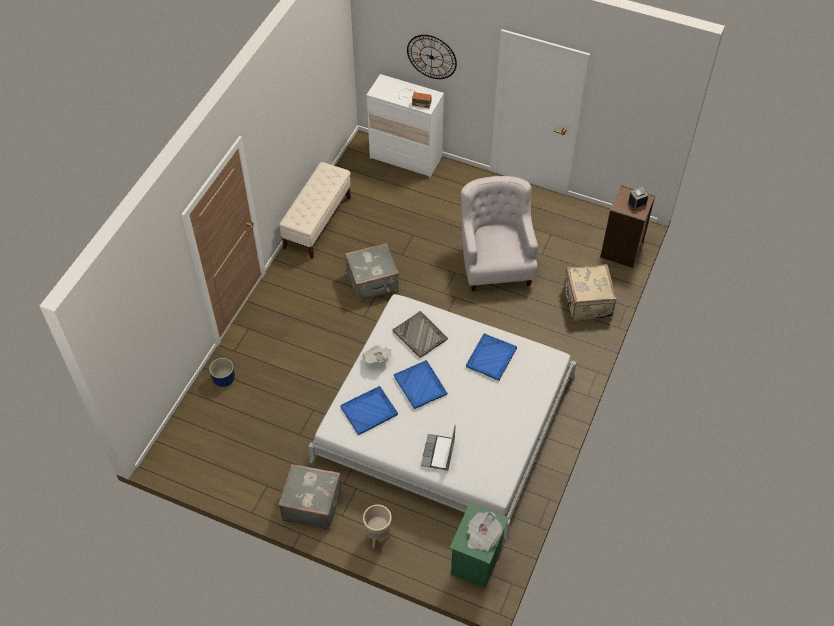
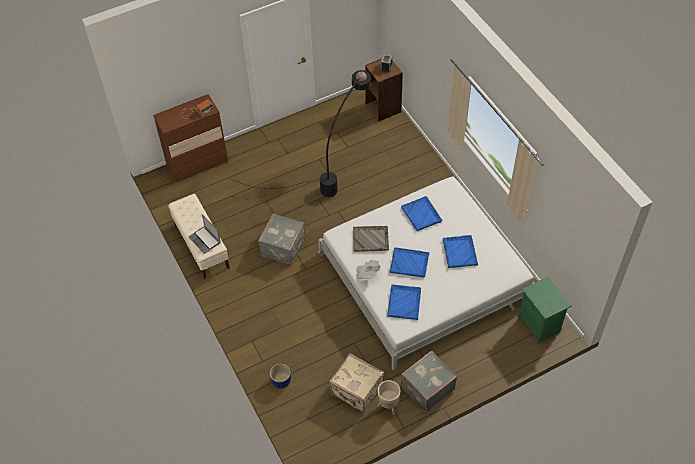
camera: 50 degrees left, 0 degrees up
(378, 536) = (480, 365): beige planter -> beige planter (388, 406)
(405, 158) = (197, 163): white dresser -> brown dresser
(431, 57) = (191, 72): wall clock -> none
(438, 453) = (468, 285): laptop -> laptop (205, 240)
(474, 420) = (459, 251): none -> blue tray
(482, 536) = (550, 297): newspaper -> none
(495, 262) = (331, 173): white armchair -> black floor lamp
(586, 303) = (405, 150): beige suitcase -> beige suitcase (356, 391)

